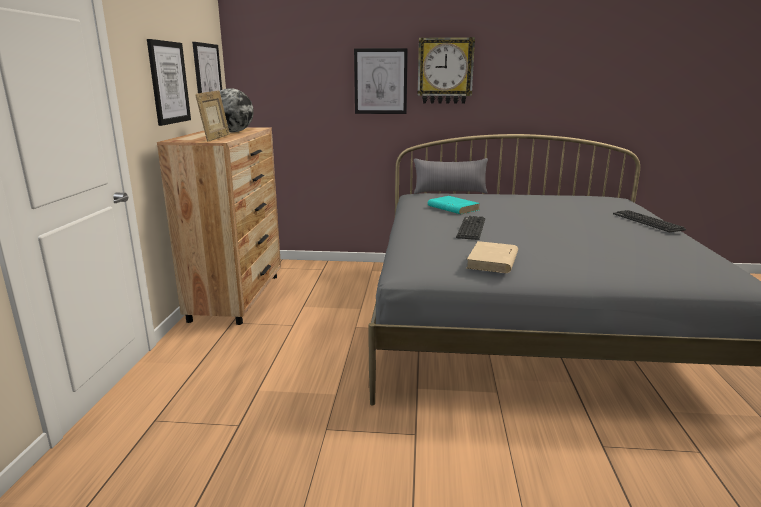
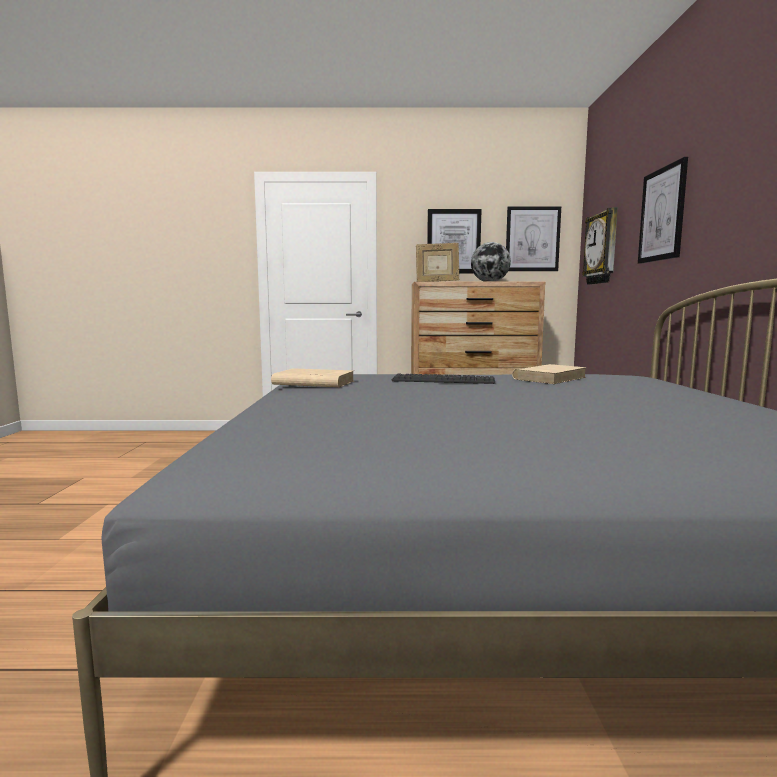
camera: 85 degrees right, 10 degrees down
(445, 71) = (722, 177): wall clock -> wall clock (602, 248)
(450, 192) = (680, 383): grey pillow -> none
(453, 208) = (549, 378): turquoise book -> beige book
(647, 222) = (598, 449): keyboard -> none

